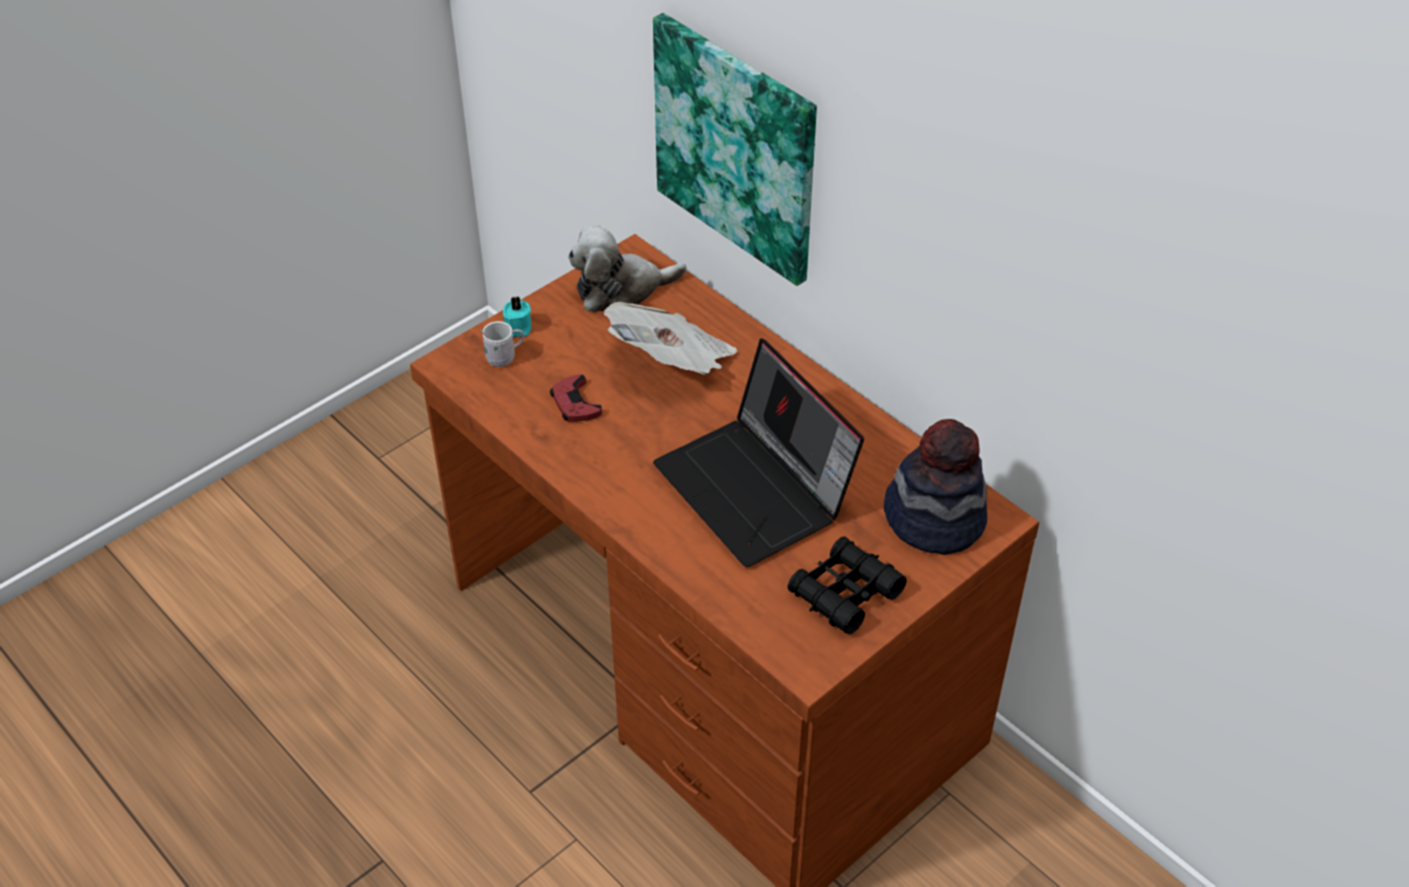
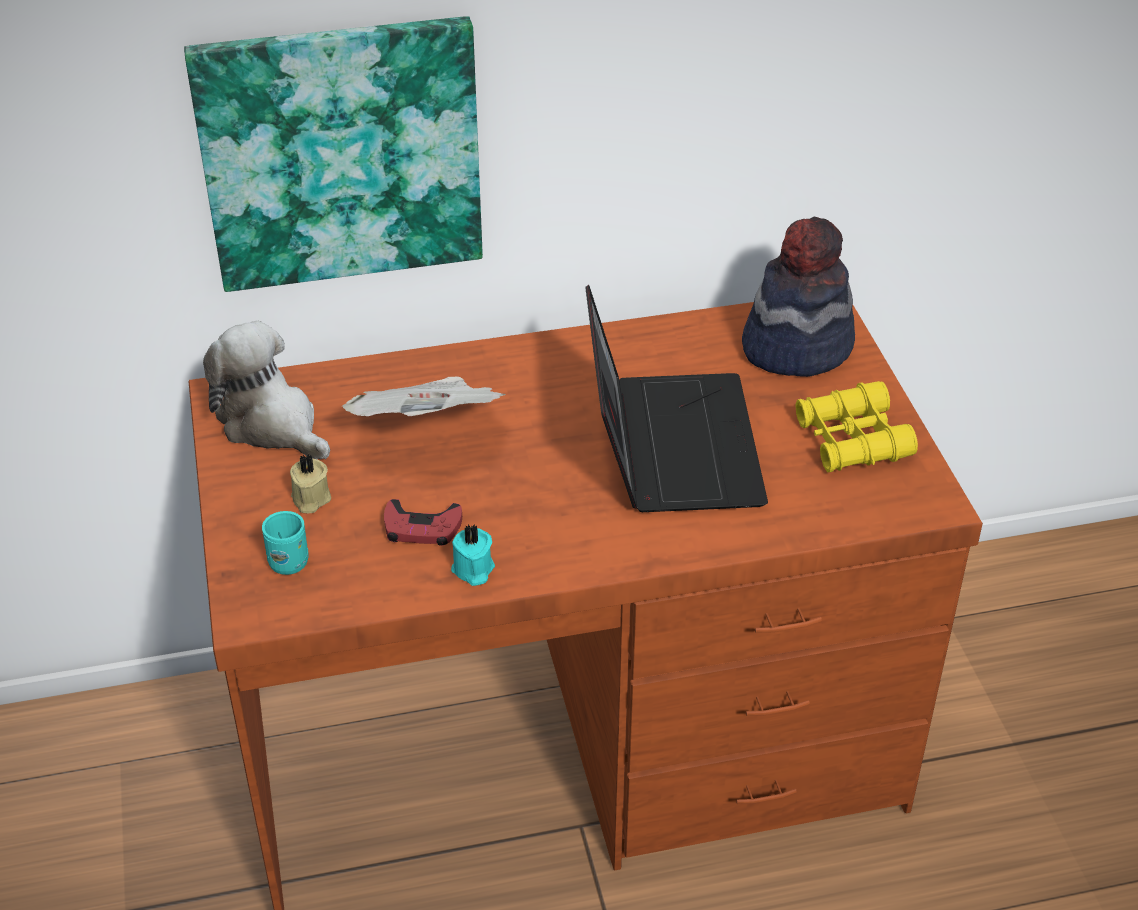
camera: 60 degrees left, 5 degrees down
(505, 357) = (289, 559): white mug -> turquoise mug
(516, 329) = (250, 531): turquoise candle -> turquoise candle (473, 570)
(564, 340) = (310, 499): none -> beige candle
(621, 289) = (272, 424): plush toy -> plush toy turned 120 degrees clockwise
(757, 490) = (668, 443): laptop -> laptop turned 90 degrees counterclockwise
(845, 593) = (852, 440): black binoculars -> yellow binoculars

